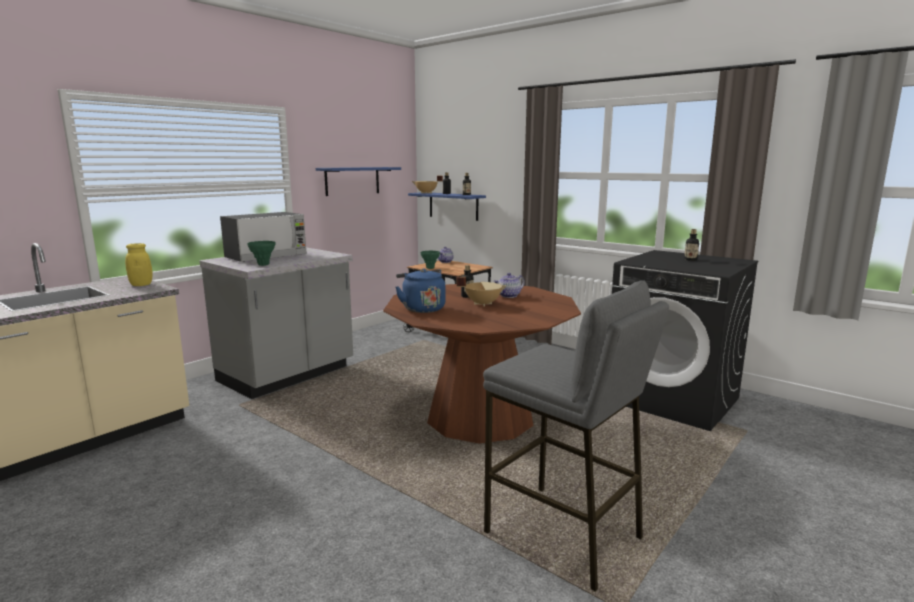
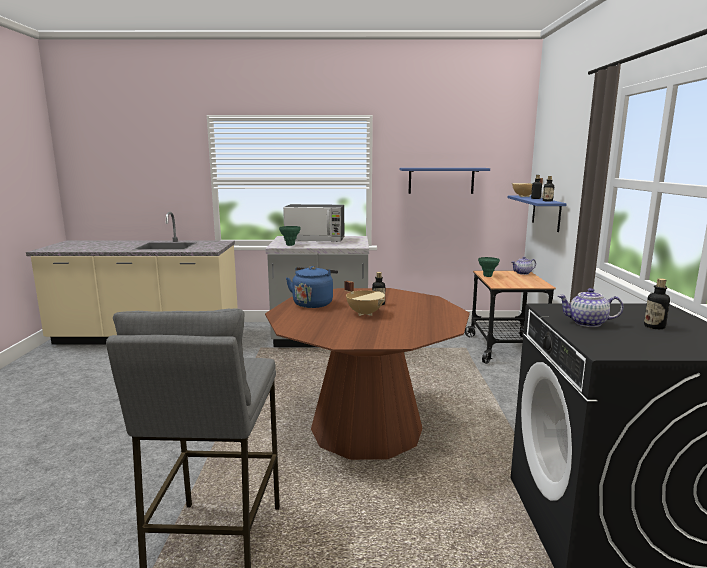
camera: 50 degrees right, 0 degrees up
(141, 285) = (214, 246): yellow jar -> none
(508, 296) = (412, 313): teapot -> teapot (587, 323)

